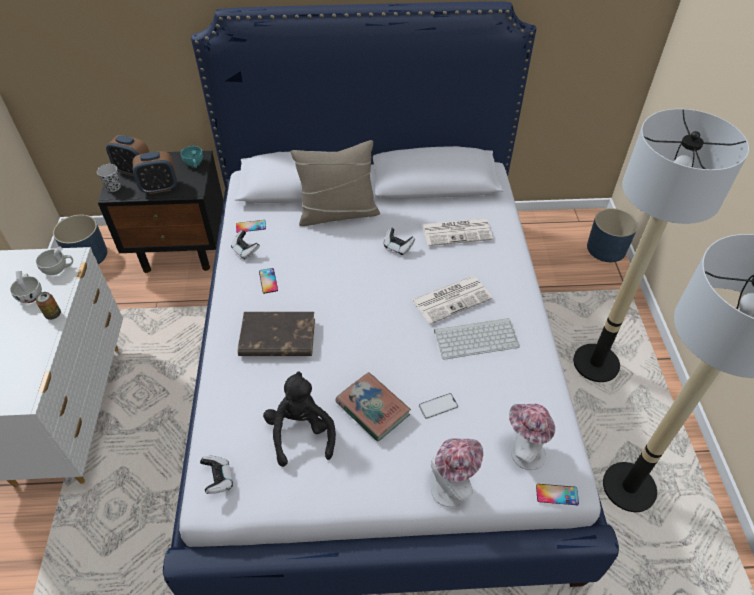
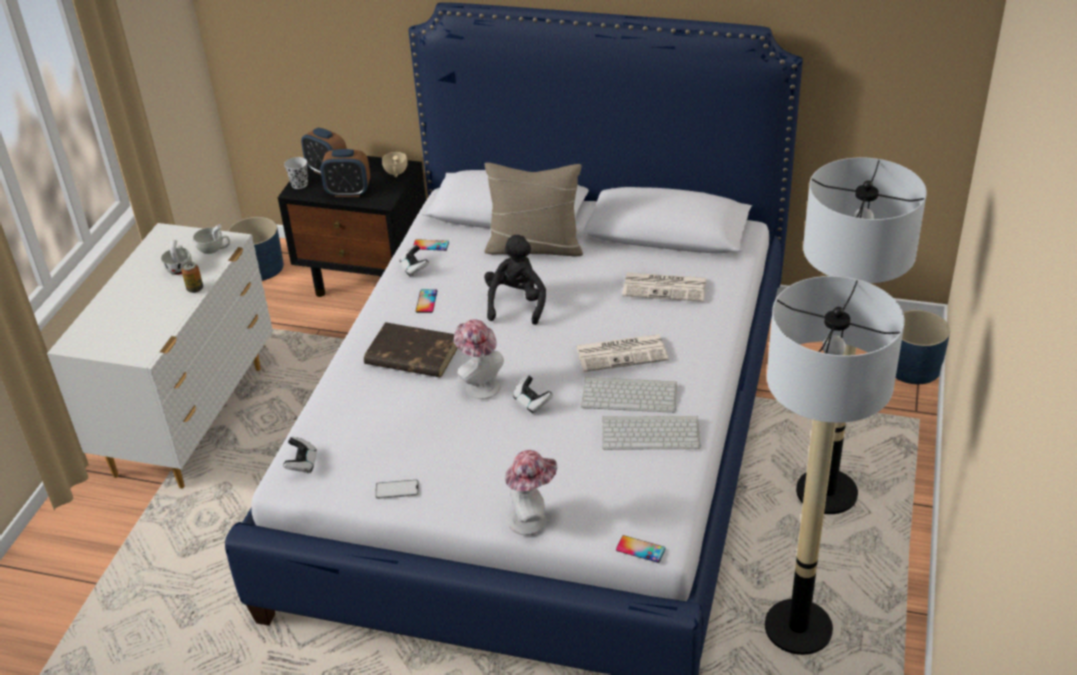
camera: 20 degrees right, 10 degrees down
(194, 164) = (396, 173): turquoise cup -> beige cup
(301, 432) = (399, 442): black plush toy -> black plush toy (516, 303)
(372, 409) = (482, 436): book -> none
(397, 247) = (587, 292): game controller -> game controller (532, 402)
(438, 406) = (554, 448): phone -> phone (397, 489)
(510, 371) = (652, 432): none -> keyboard
(523, 452) = (624, 506): hat -> hat (479, 385)

